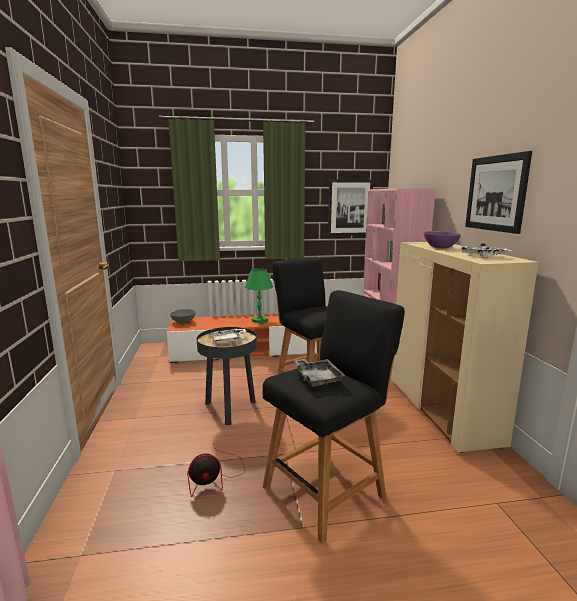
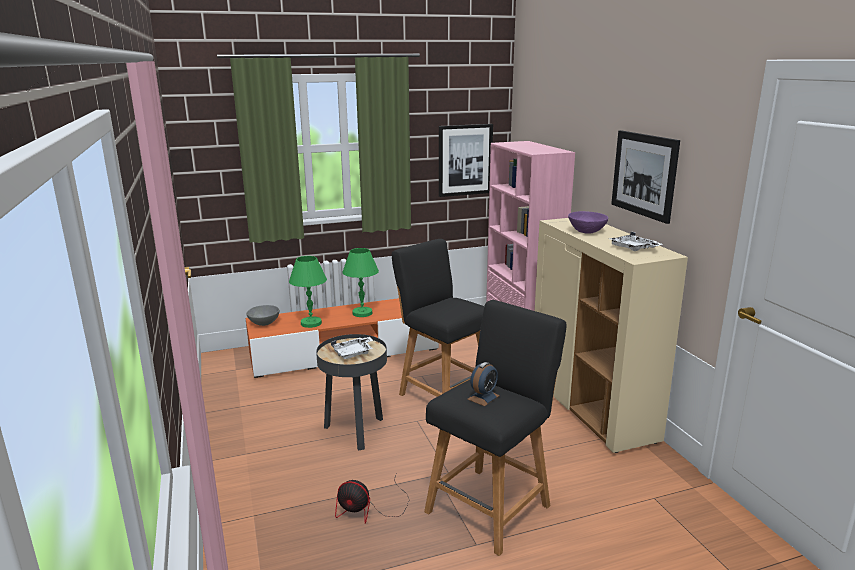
camera: 10 degrees left, 5 degrees up
(215, 477) = (370, 509): fan -> fan turned 45 degrees clockwise
(218, 324) = (311, 323): none -> green table lamp
(317, 378) = (483, 397): grey tray -> alarm clock

